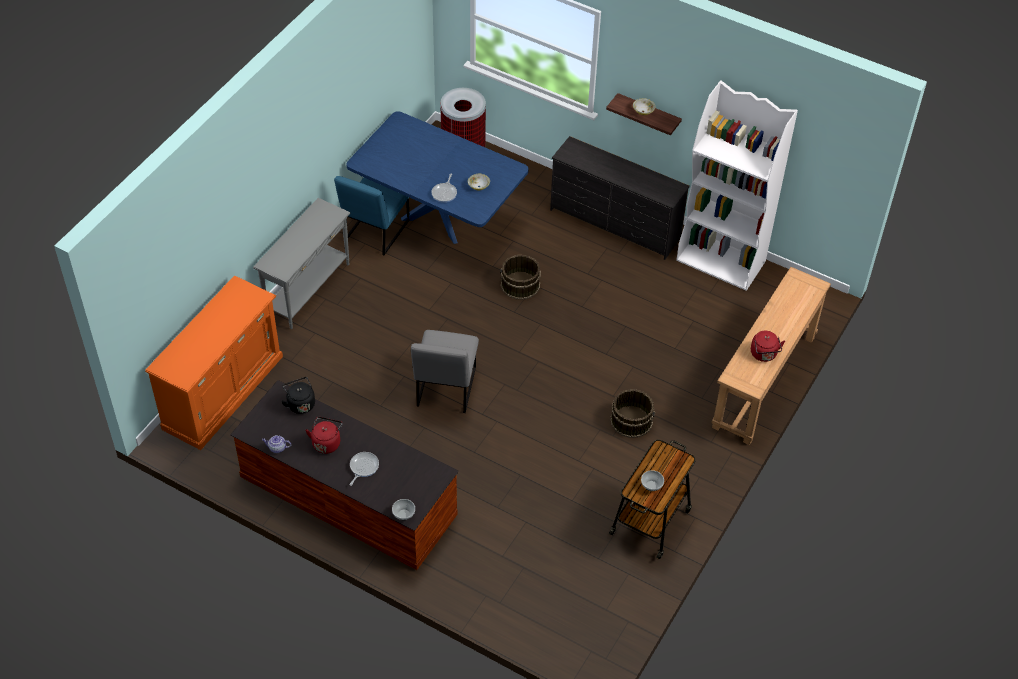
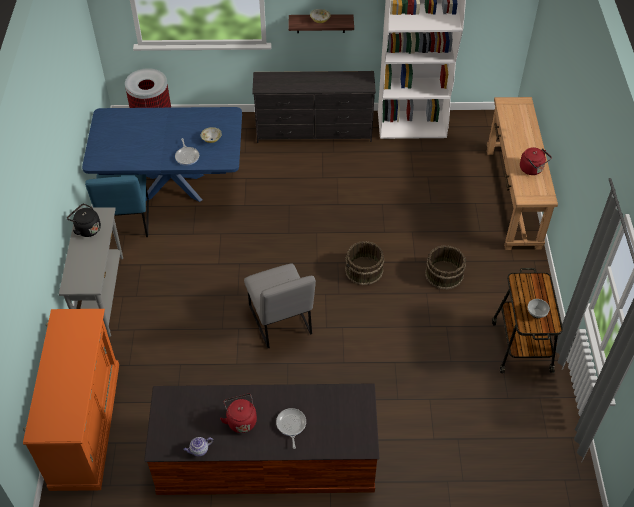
camera: 30 degrees left, 0 degrees up
(300, 403) = (190, 397): black kettle -> black kettle (87, 229)
(404, 514) = (359, 449): bowl -> none
(520, 285) = (277, 210): brown bucket -> brown bucket (364, 270)

